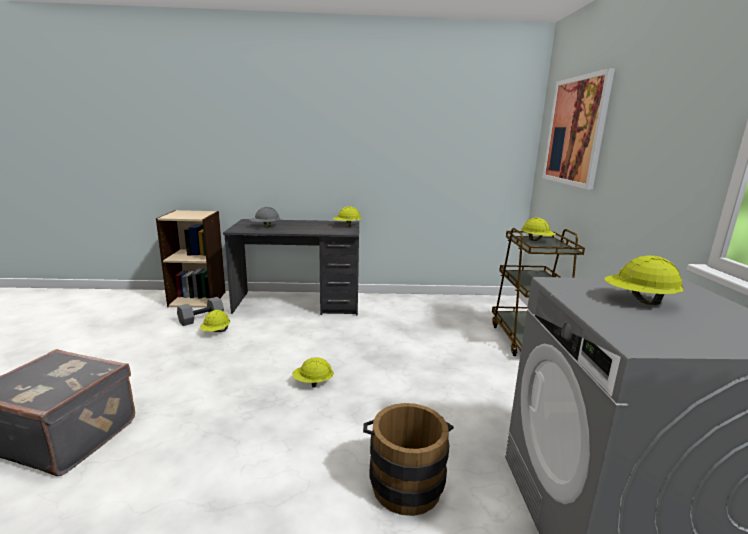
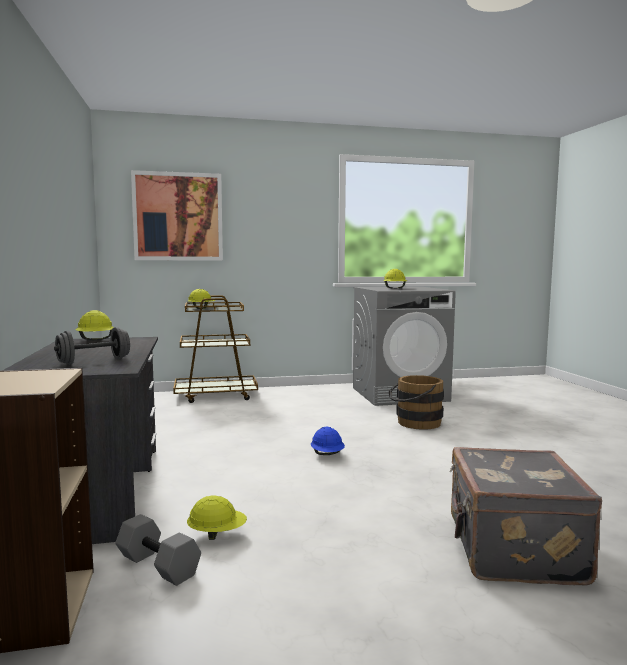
camera: 100 degrees left, 10 degrees down
(265, 227) = (94, 361): grey hard hat -> grey dumbbell
(313, 383) = (327, 455): yellow hard hat -> blue hard hat

